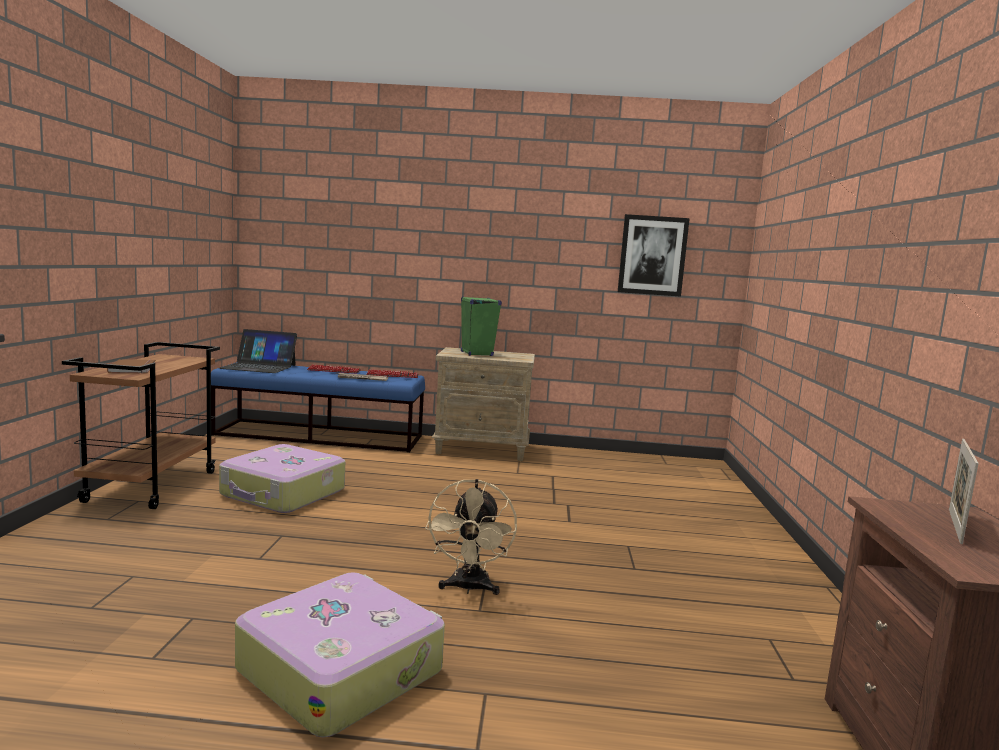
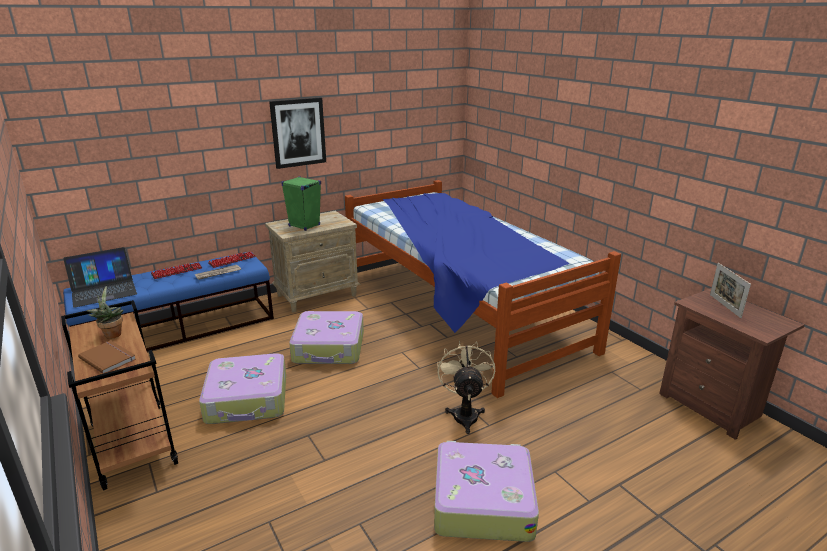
camera: 35 degrees left, 15 degrees up
(170, 362) = (112, 334): none -> potted plant
(422, 486) = (329, 348): none -> suitcase
(469, 588) = (465, 414): beige fan -> beige fan turned 150 degrees counterclockwise
(626, 506) = (459, 311): none -> bed
(652, 255) = (406, 117): picture -> picture (298, 132)

